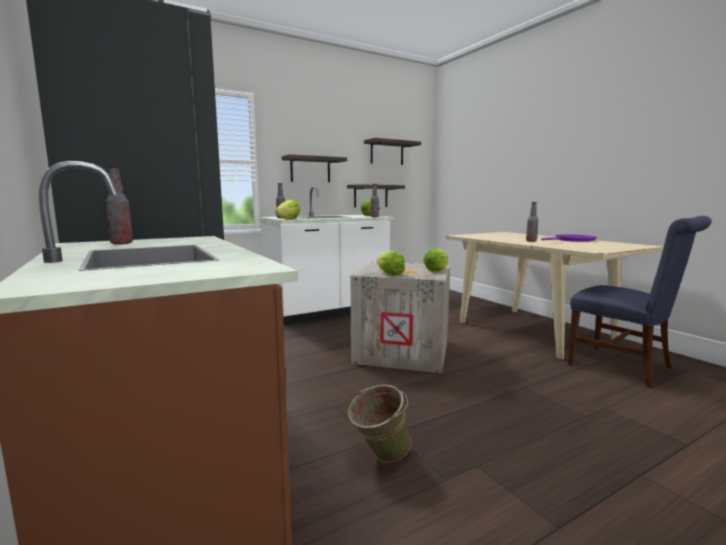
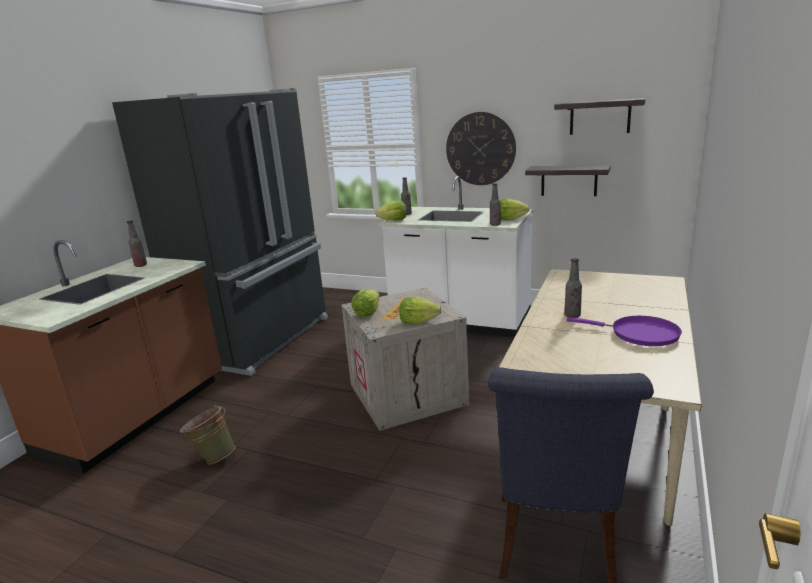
camera: 55 degrees right, 10 degrees up
(310, 169) = (480, 149): shelf -> wall clock

